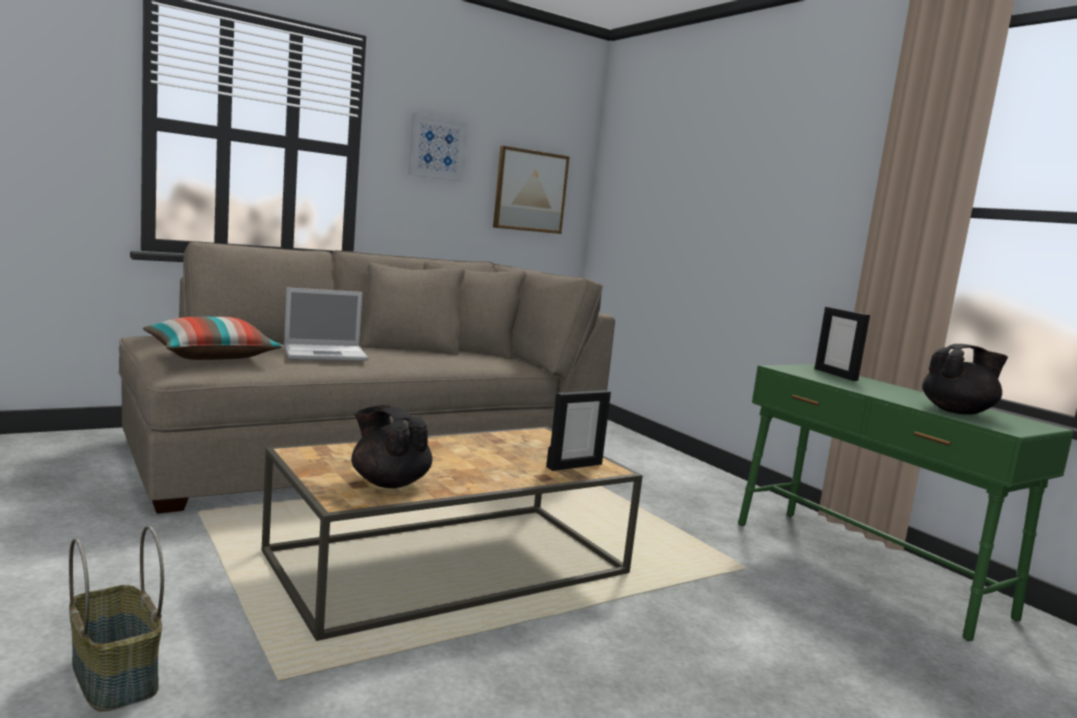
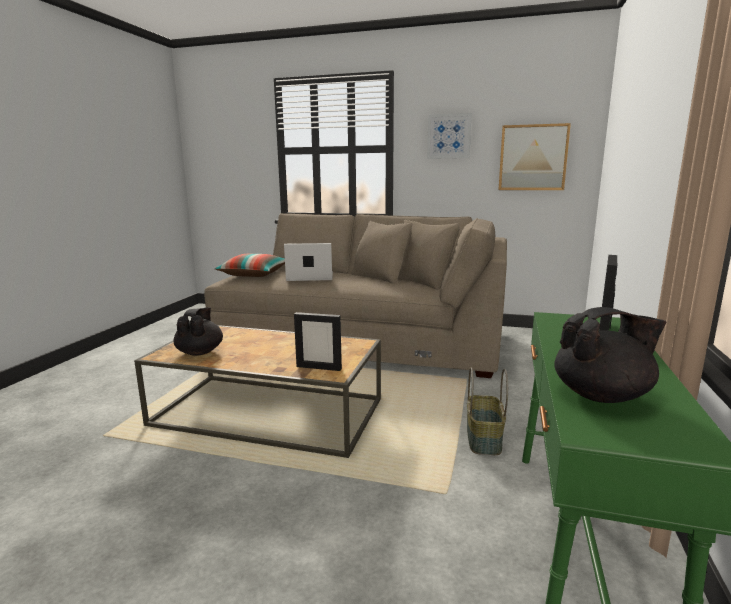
camera: 50 degrees right, 5 degrees up
(112, 676) = (77, 410): basket -> basket (482, 439)
(327, 353) = (309, 277): laptop -> laptop turned 150 degrees clockwise
(958, 412) = (602, 395): black teapot -> black teapot turned 45 degrees counterclockwise

